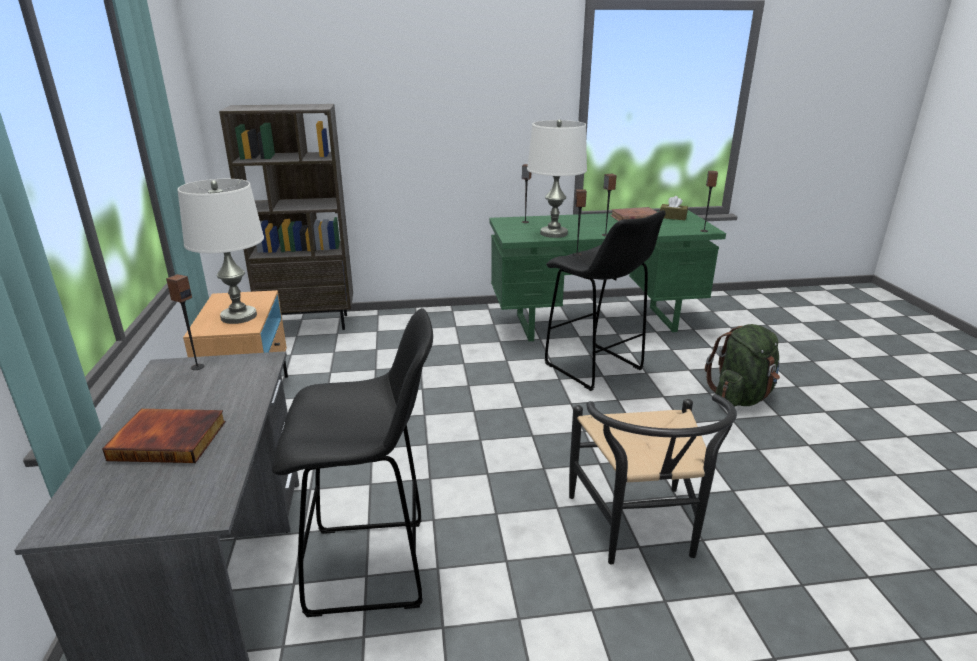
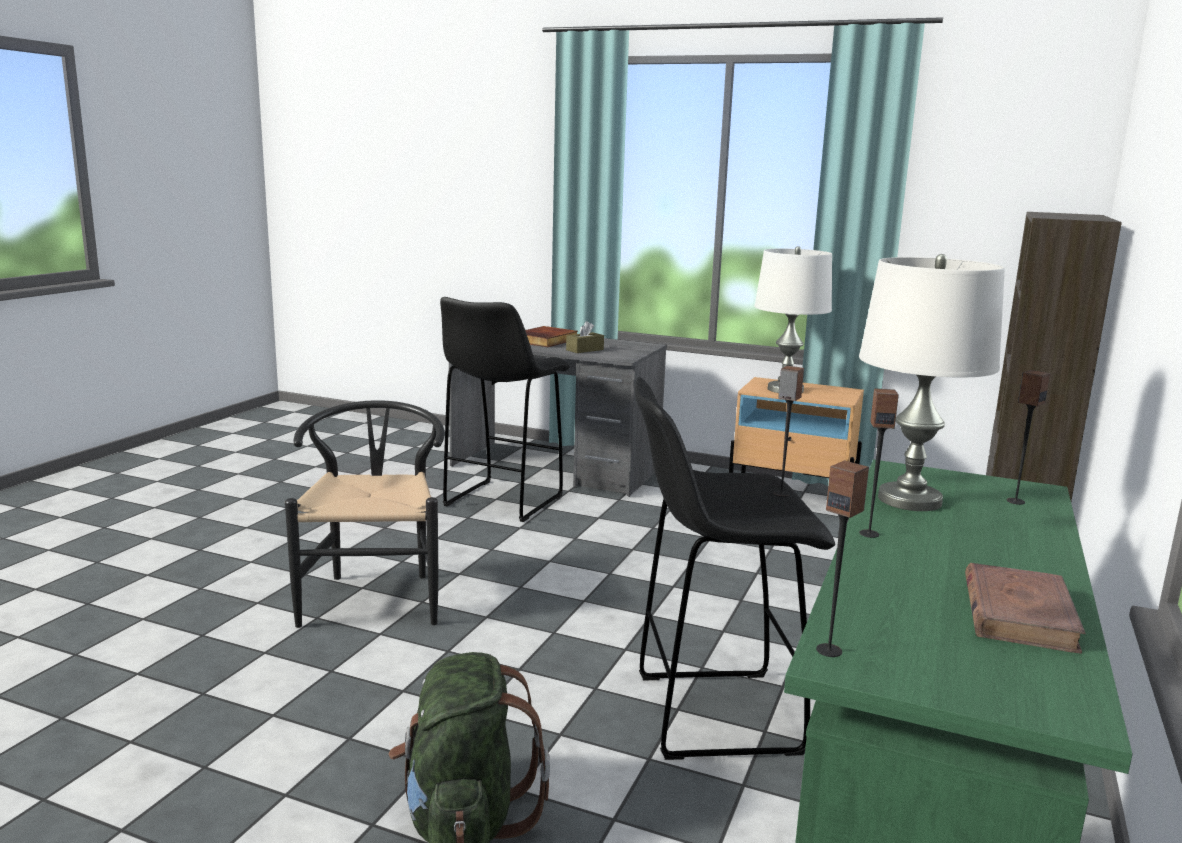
camera: 120 degrees right, 10 degrees down
(197, 367) = (636, 349): speaker -> none
(639, 531) = (375, 595): black chair -> black chair turned 60 degrees clockwise
(672, 217) = (1013, 672): brown tissue box -> brown tissue box (584, 350)

